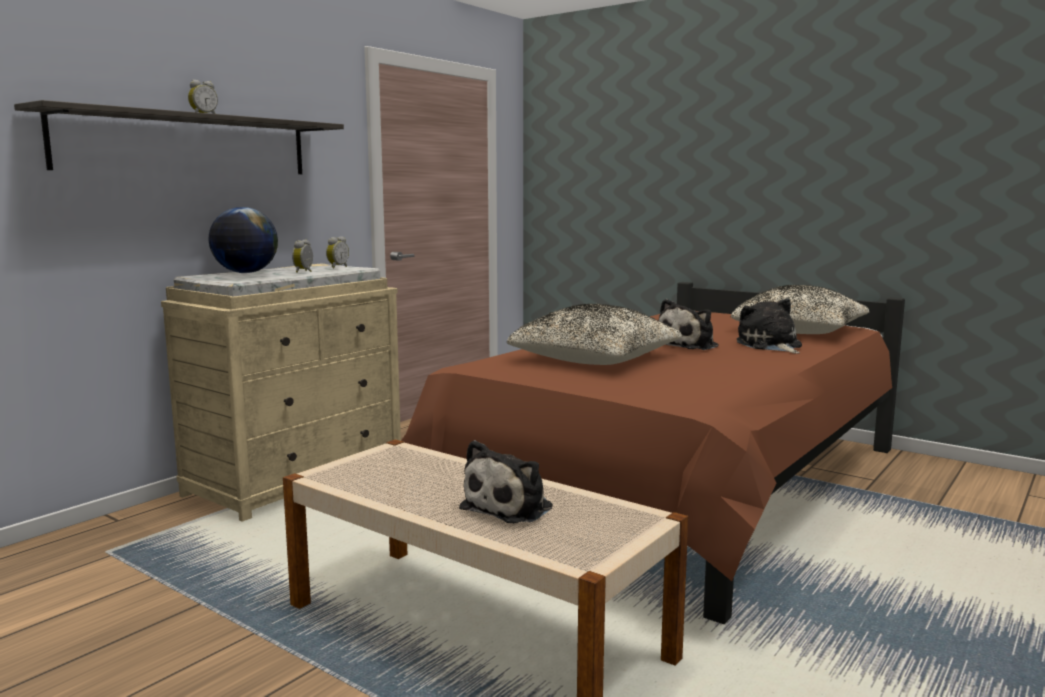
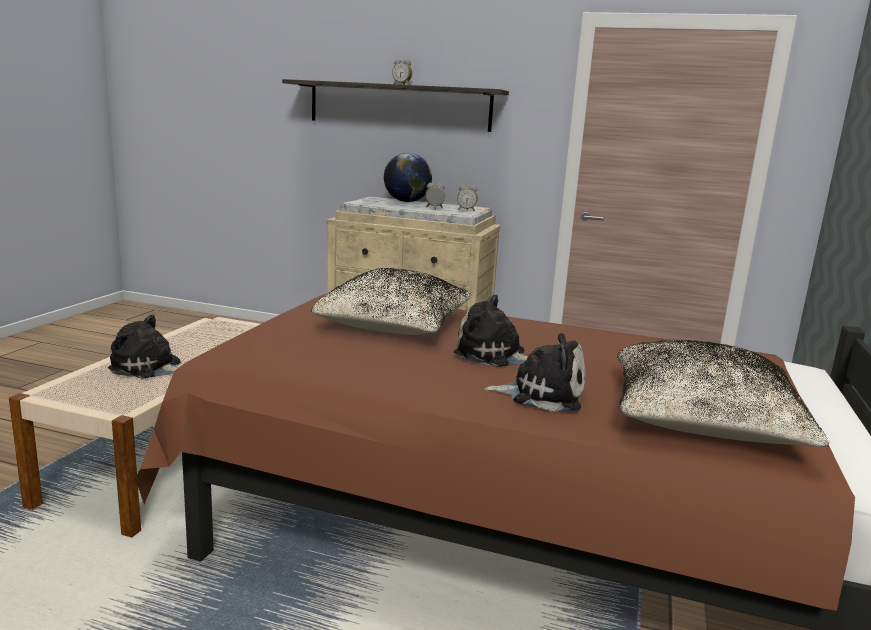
camera: 70 degrees right, 5 degrees up
(770, 345) = (542, 394): plush toy -> plush toy turned 45 degrees clockwise

